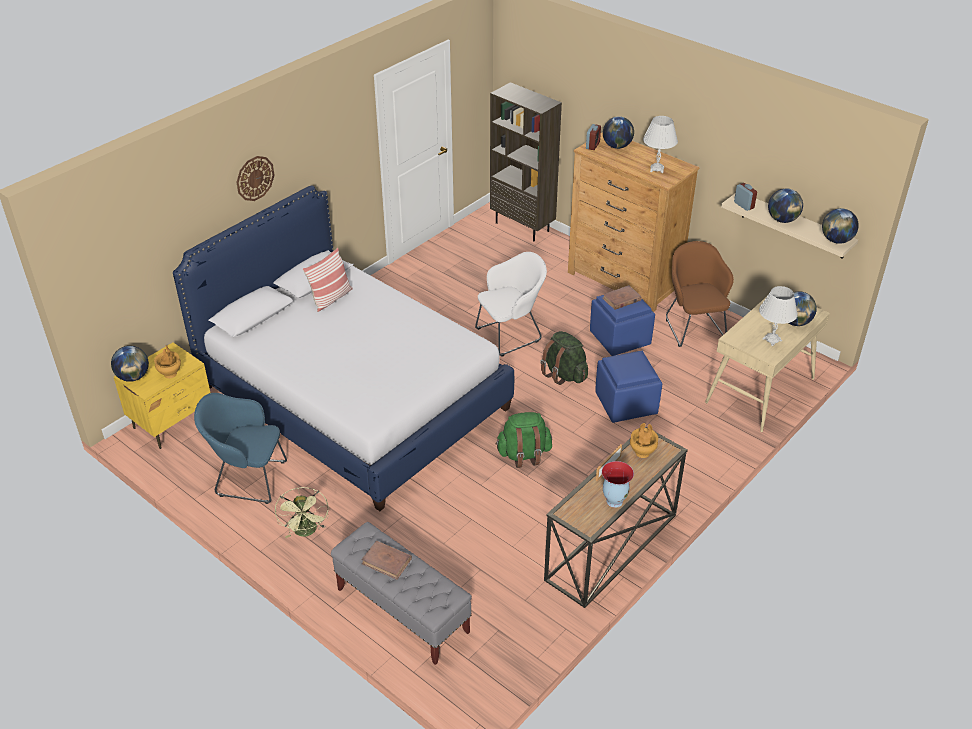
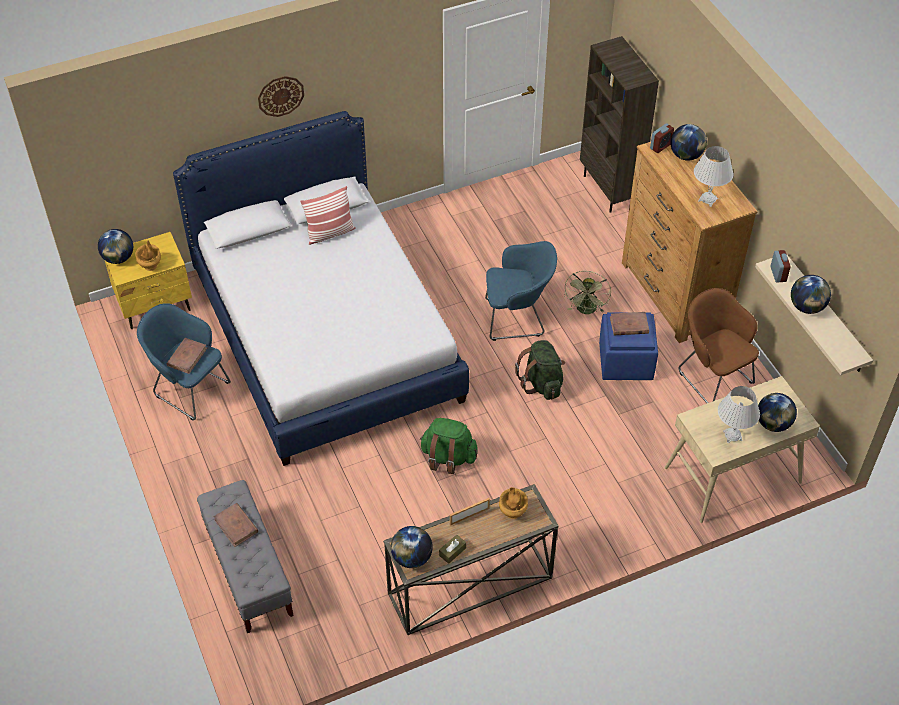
camera: 25 degrees right, 10 degrees up
(248, 439) = (187, 357): none -> brown book
(306, 532) = (210, 462): green fan -> green fan (586, 310)
(511, 334) = (517, 318): white armchair -> blue armchair
(614, 501) = (452, 552): vase -> brown tissue box
(626, 403) = (583, 438): blue ottoman -> none
(693, 327) = (712, 376): brown armchair -> brown armchair turned 45 degrees counterclockwise
(836, 240) = (847, 353): globe -> globe (411, 558)

